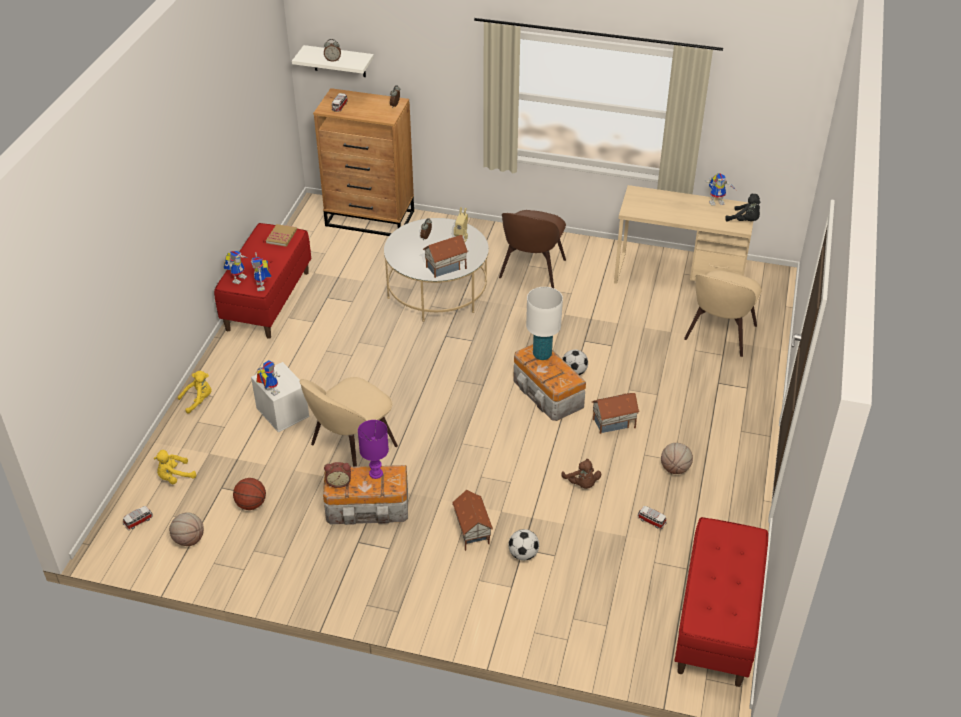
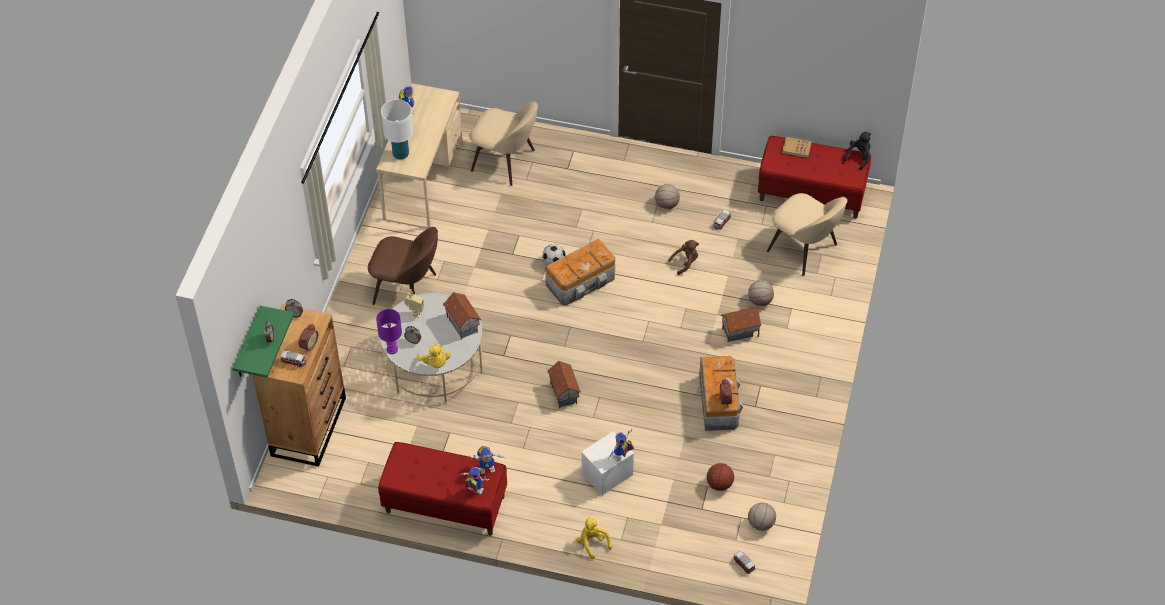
camera: 90 degrees left, 10 degrees up
(175, 477) = (691, 546): yellow plush toy -> yellow plush toy (435, 363)
(281, 236) = (405, 461): book -> book (796, 148)
(339, 61) = (247, 345): white shelf -> green shelf
(351, 447) = (650, 418): beige chair -> beige chair (804, 249)
(358, 113) = (308, 344): none -> alarm clock
(375, 474) = (713, 375): purple table lamp -> purple table lamp (392, 349)
(523, 554) = (760, 301): football -> basketball
(542, 355) = (567, 265): white table lamp -> white table lamp (401, 154)
(614, 424) = (617, 239): toy house -> toy house (564, 393)
(745, 221) = (438, 93): black plush toy -> black plush toy (859, 157)

